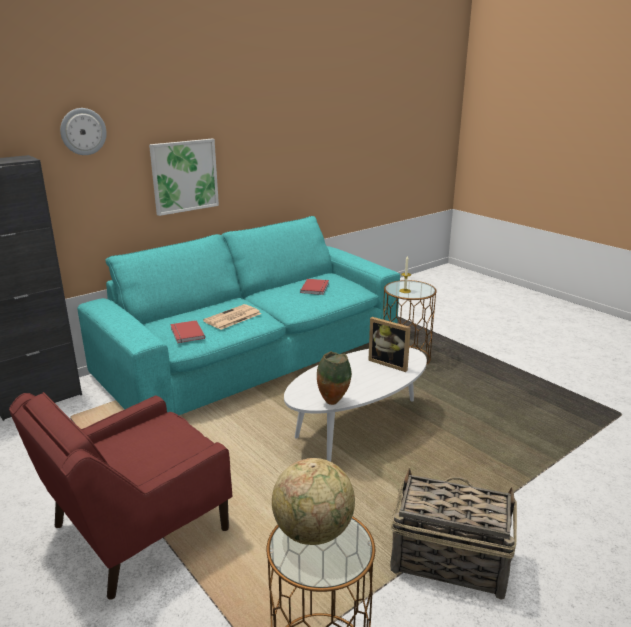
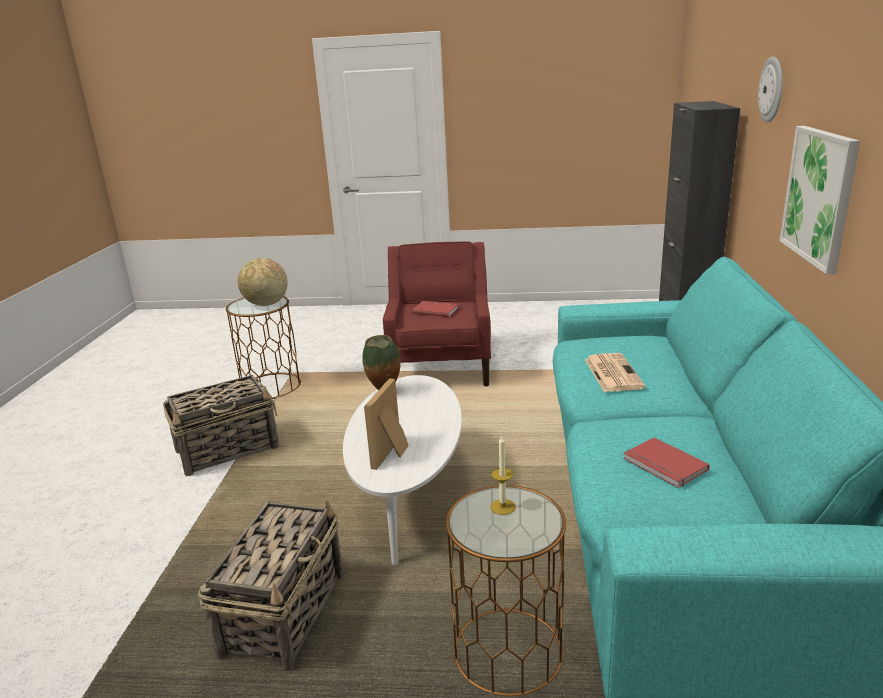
camera: 135 degrees right, 0 degrees up
(186, 333) = (598, 343): red book -> red book (436, 310)
(390, 363) = (392, 453): picture frame -> picture frame turned 60 degrees counterclockwise
(484, 411) = (285, 612): none -> basket

